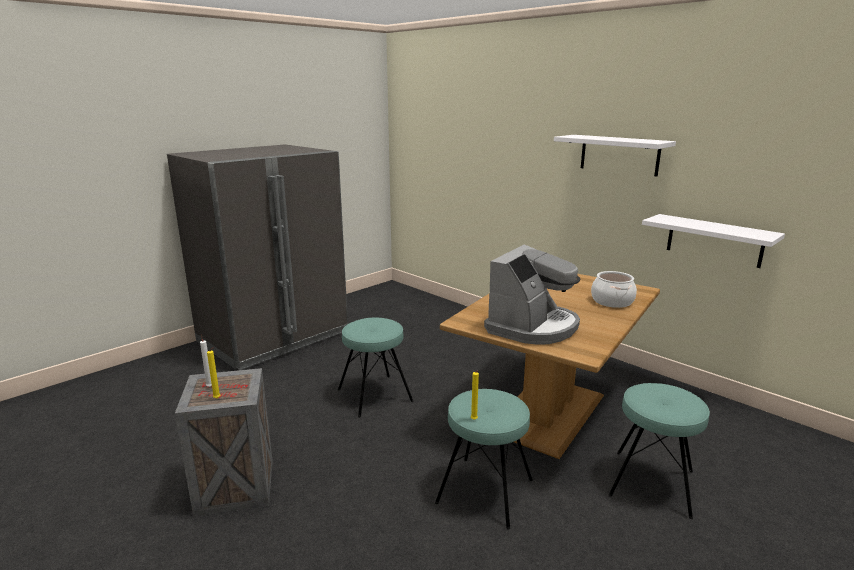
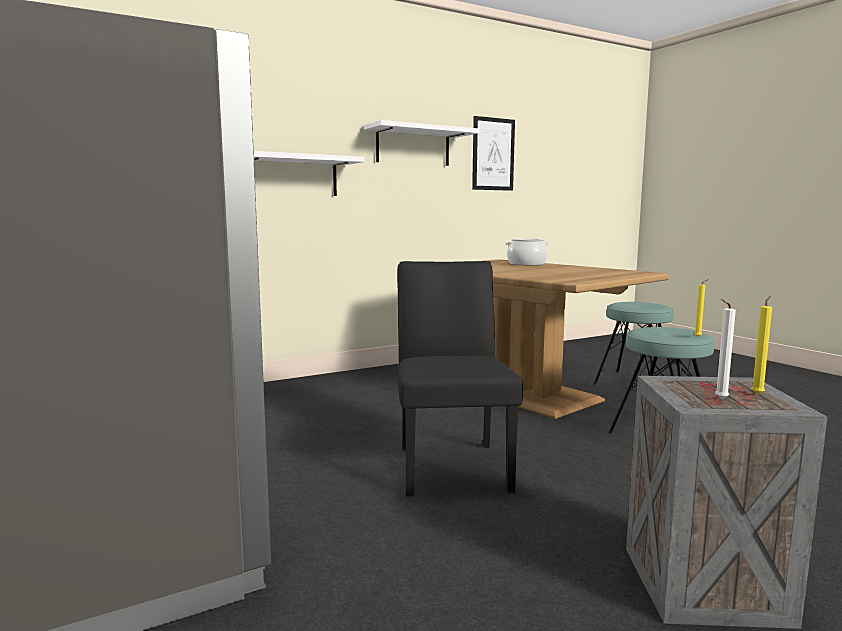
camera: 75 degrees left, 10 degrees down
(374, 395) = (451, 463): turquoise stool -> black chair
(533, 327) = (587, 274): coffee machine -> none
(714, 240) = (494, 217): white shelf -> white shelf (293, 176)
(724, 167) = (493, 154): none -> picture

